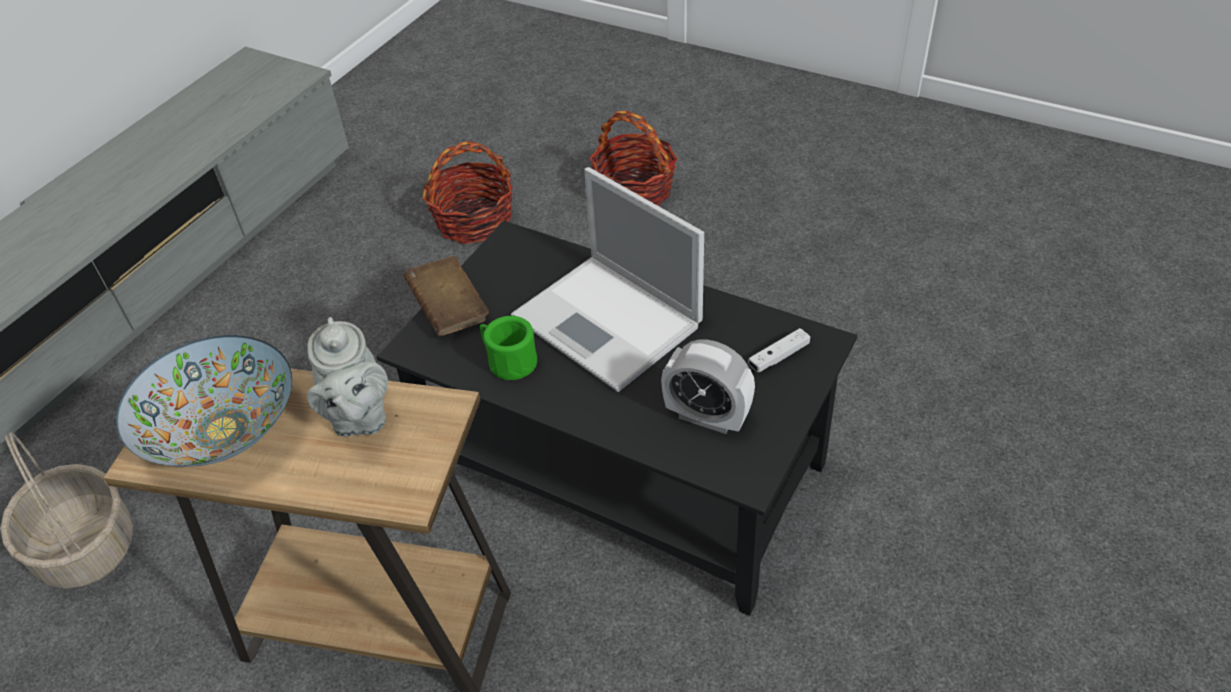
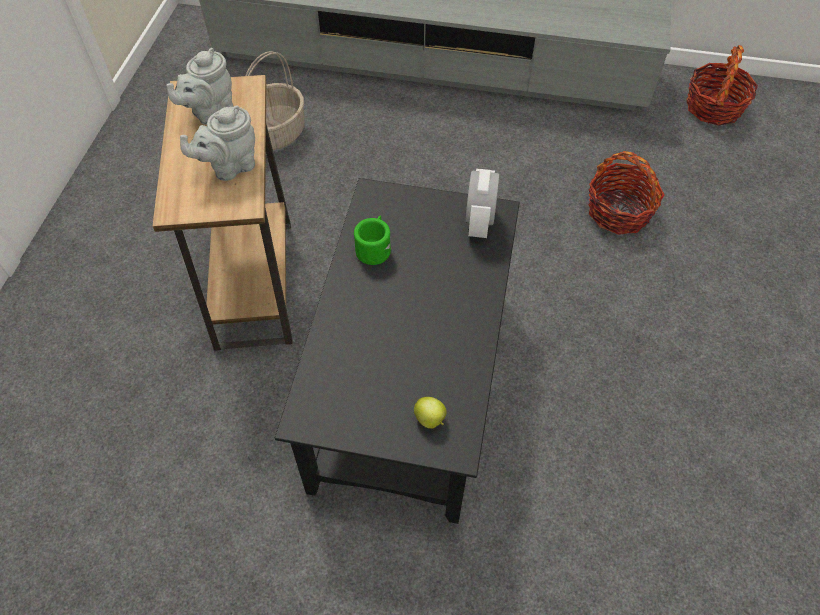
camera: 70 degrees right, 10 degrees up
(222, 429) = (210, 112): bowl -> grey teapot
(450, 311) = (411, 201): brown book -> none
(609, 323) = (431, 297): laptop -> none
(634, 191) = (714, 308): basket -> basket (713, 107)
(707, 417) = (354, 382): alarm clock -> alarm clock (479, 222)
(778, 357) = (430, 419): white game controller -> apple

